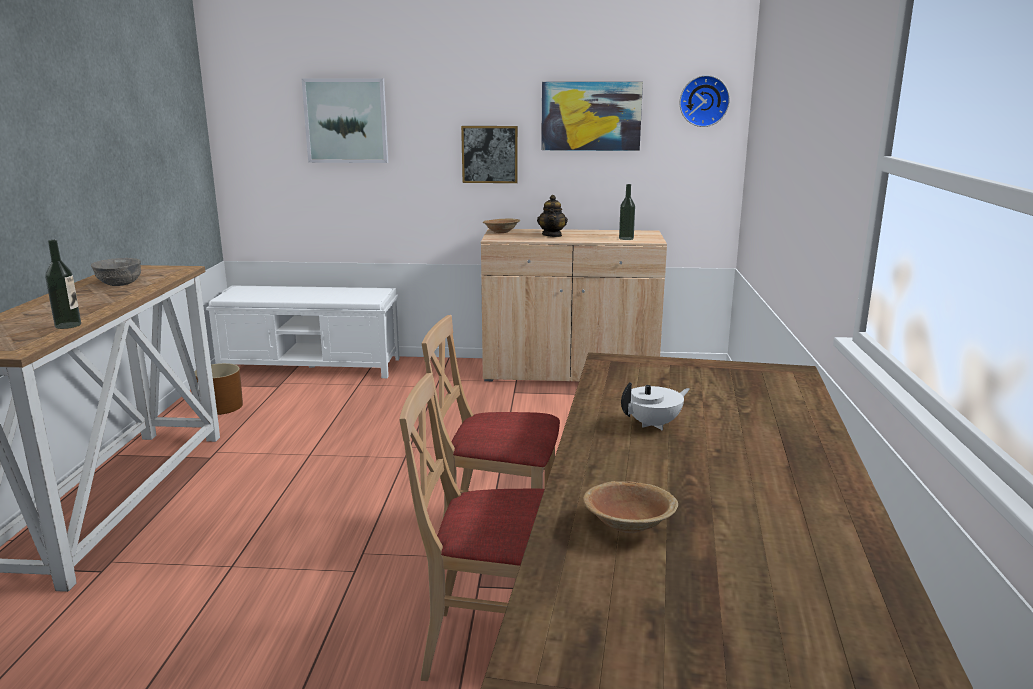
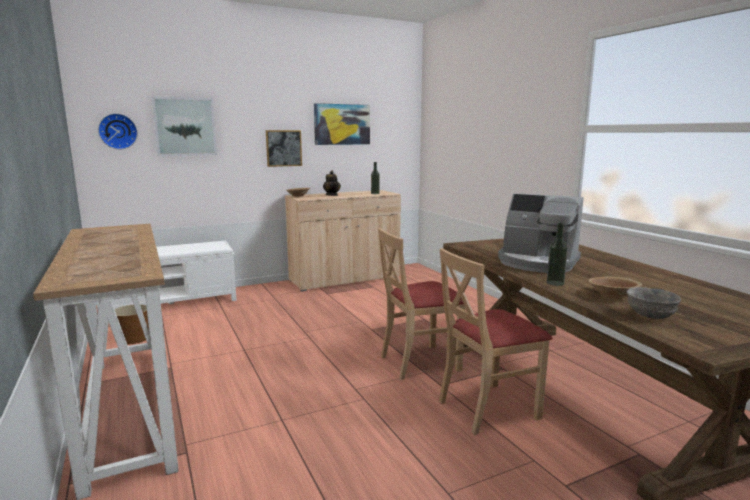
camera: 30 degrees left, 5 degrees down
(68, 325) = (143, 259): bottle -> bottle (555, 283)
(120, 283) = (111, 237): grey bowl -> grey bowl (650, 315)
(654, 424) = (537, 263): white teapot -> coffee machine
(703, 101) = (399, 116): wall clock -> wall clock (118, 131)

